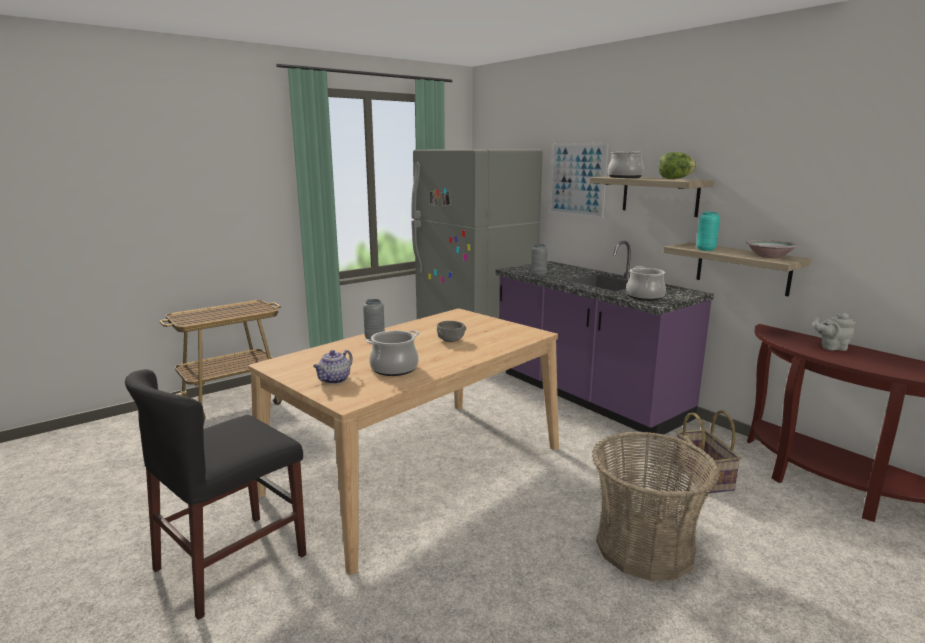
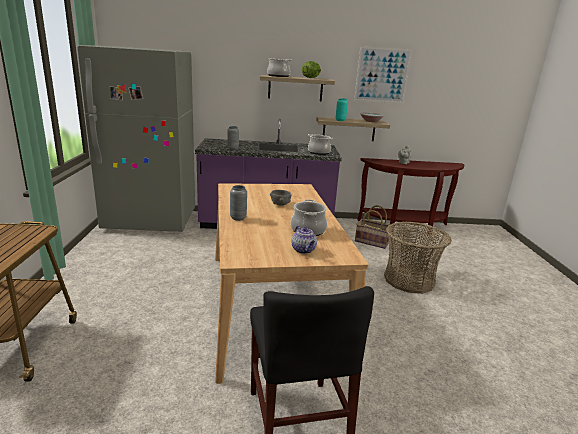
camera: 55 degrees left, 5 degrees up
(577, 180) = (226, 76): picture -> picture (382, 75)

